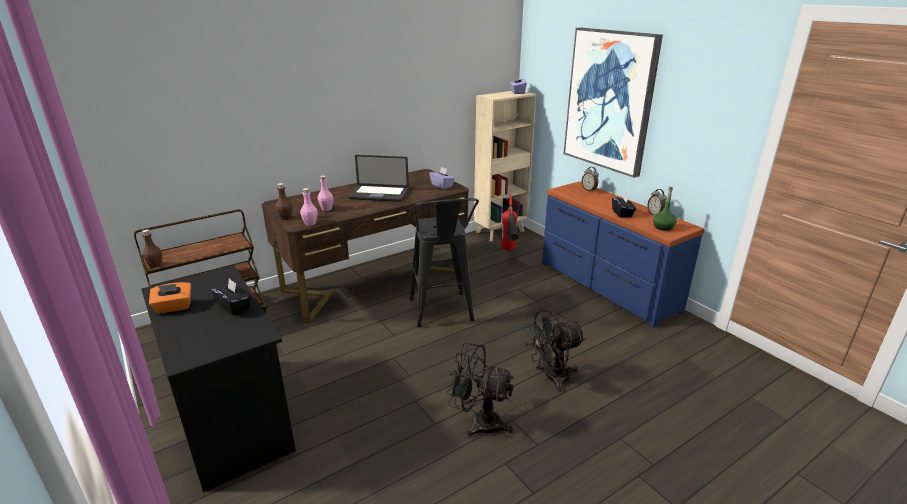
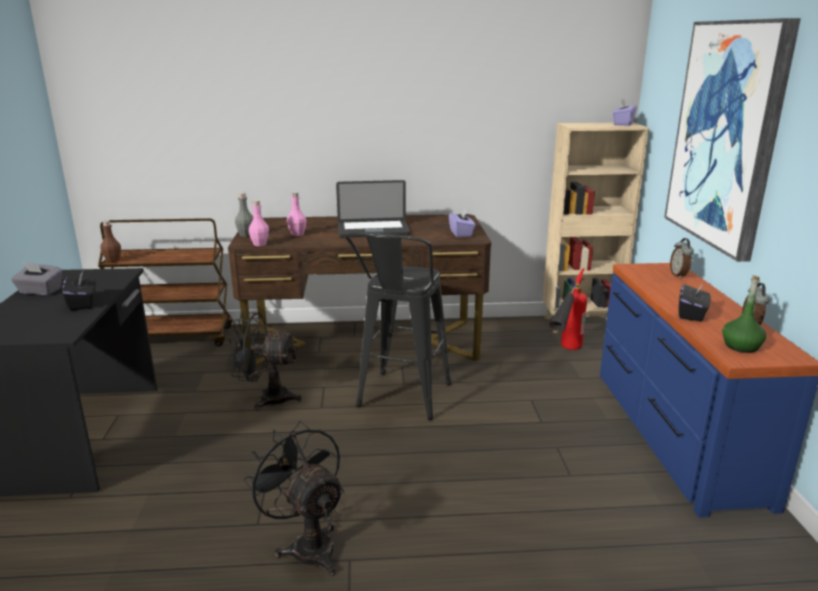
camera: 30 degrees right, 5 degrees down
(174, 307) = (40, 291): orange tissue box -> grey tissue box
(285, 218) = (246, 235): brown bottle -> grey bottle
(379, 194) = (373, 230): laptop -> laptop turned 45 degrees counterclockwise
(551, 378) = (458, 528): black fan -> black fan (267, 398)

